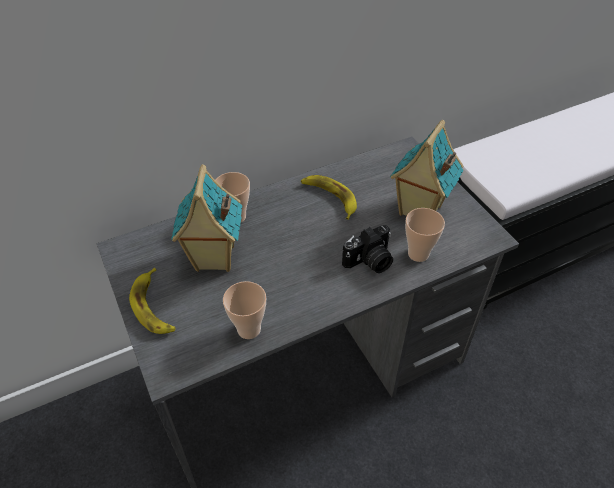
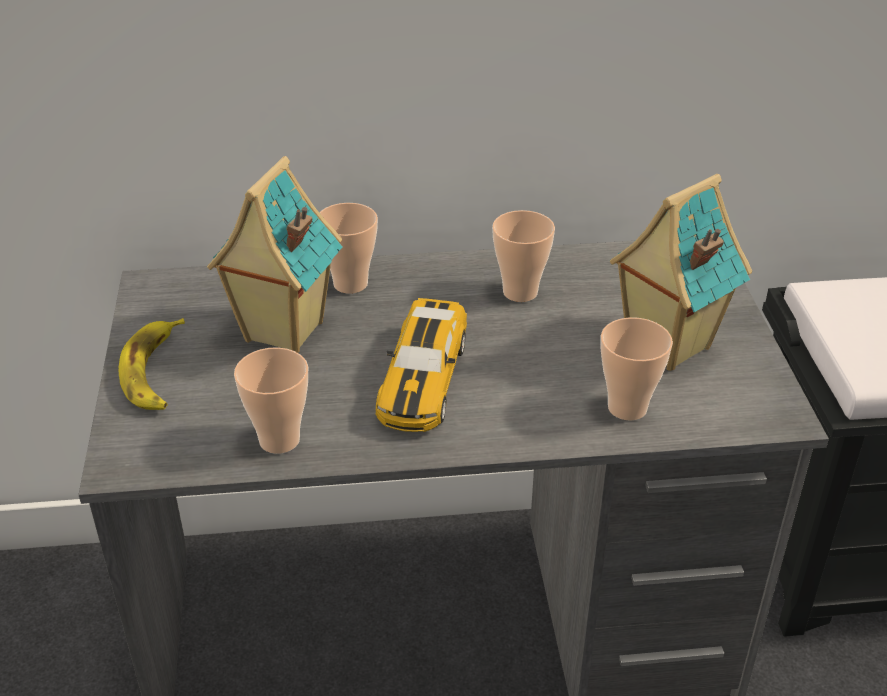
camera: 20 degrees right, 10 degrees down
(307, 267) = (423, 379): none -> toy car
(330, 197) = (520, 292): banana -> cup
(370, 262) = (534, 398): camera -> none

